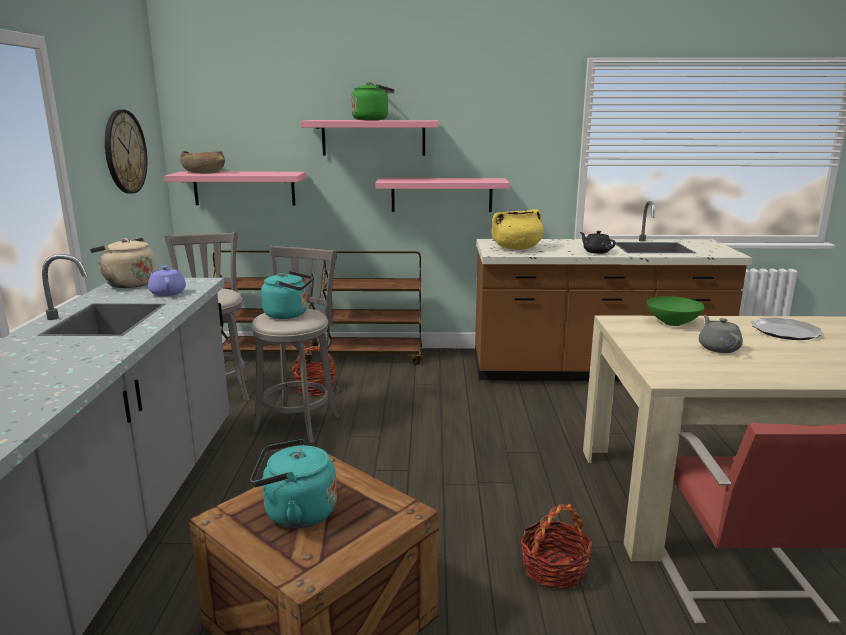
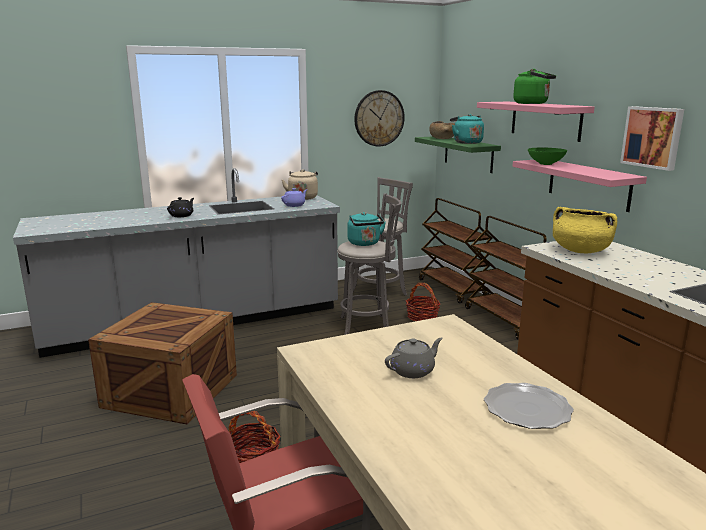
camera: 65 degrees right, 0 degrees up
(244, 188) = (468, 154): pink shelf -> green shelf
(295, 513) = (163, 320): turquoise kettle -> turquoise kettle (466, 142)
(506, 143) = (653, 137): none -> picture
(596, 251) = (640, 278): black teapot -> black teapot (182, 215)
(672, 323) = (474, 347): green bowl -> green bowl (546, 164)

